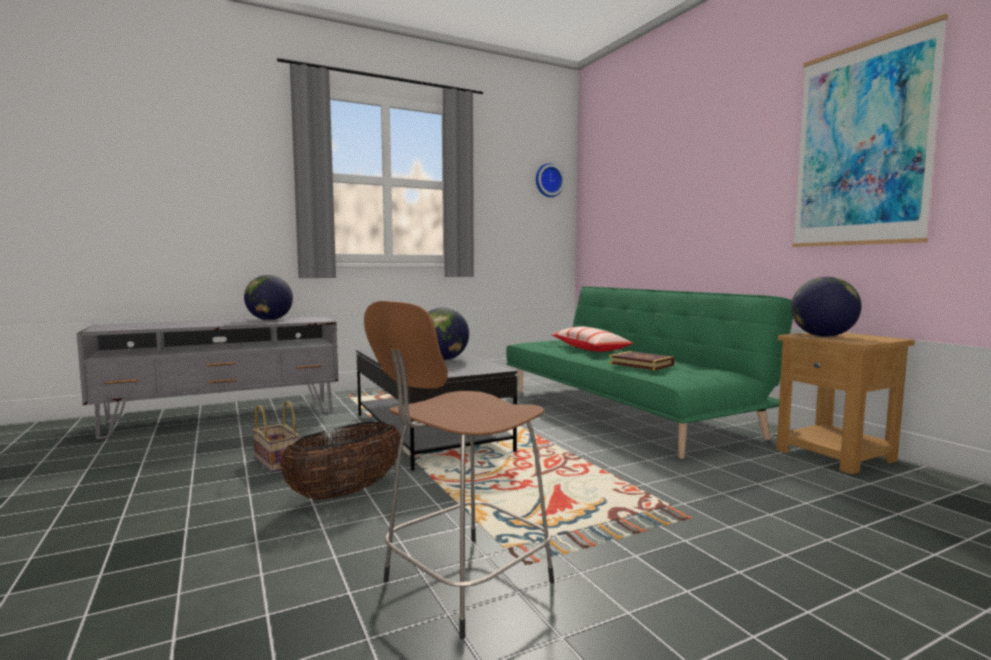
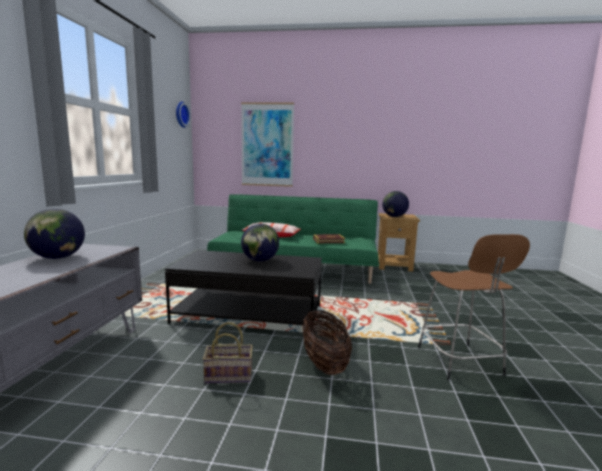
camera: 55 degrees left, 5 degrees up
(861, 145) = (392, 132): picture -> picture (267, 145)

